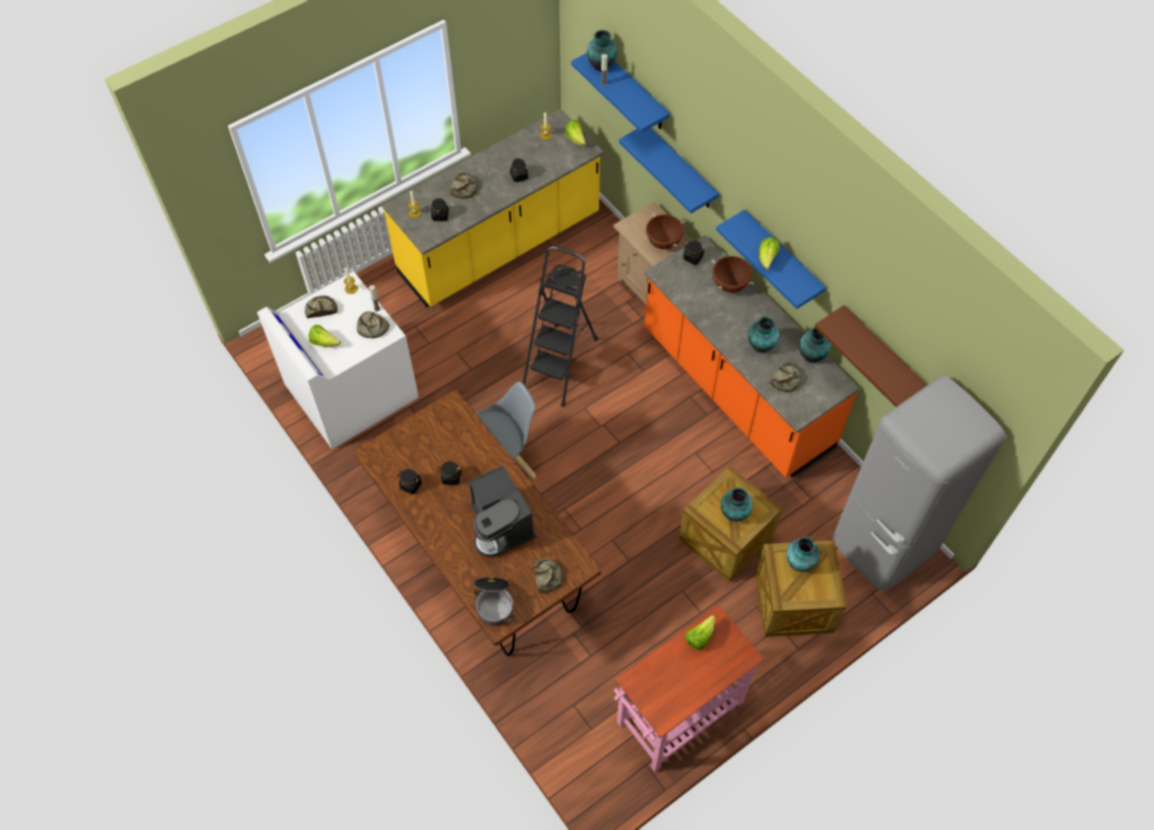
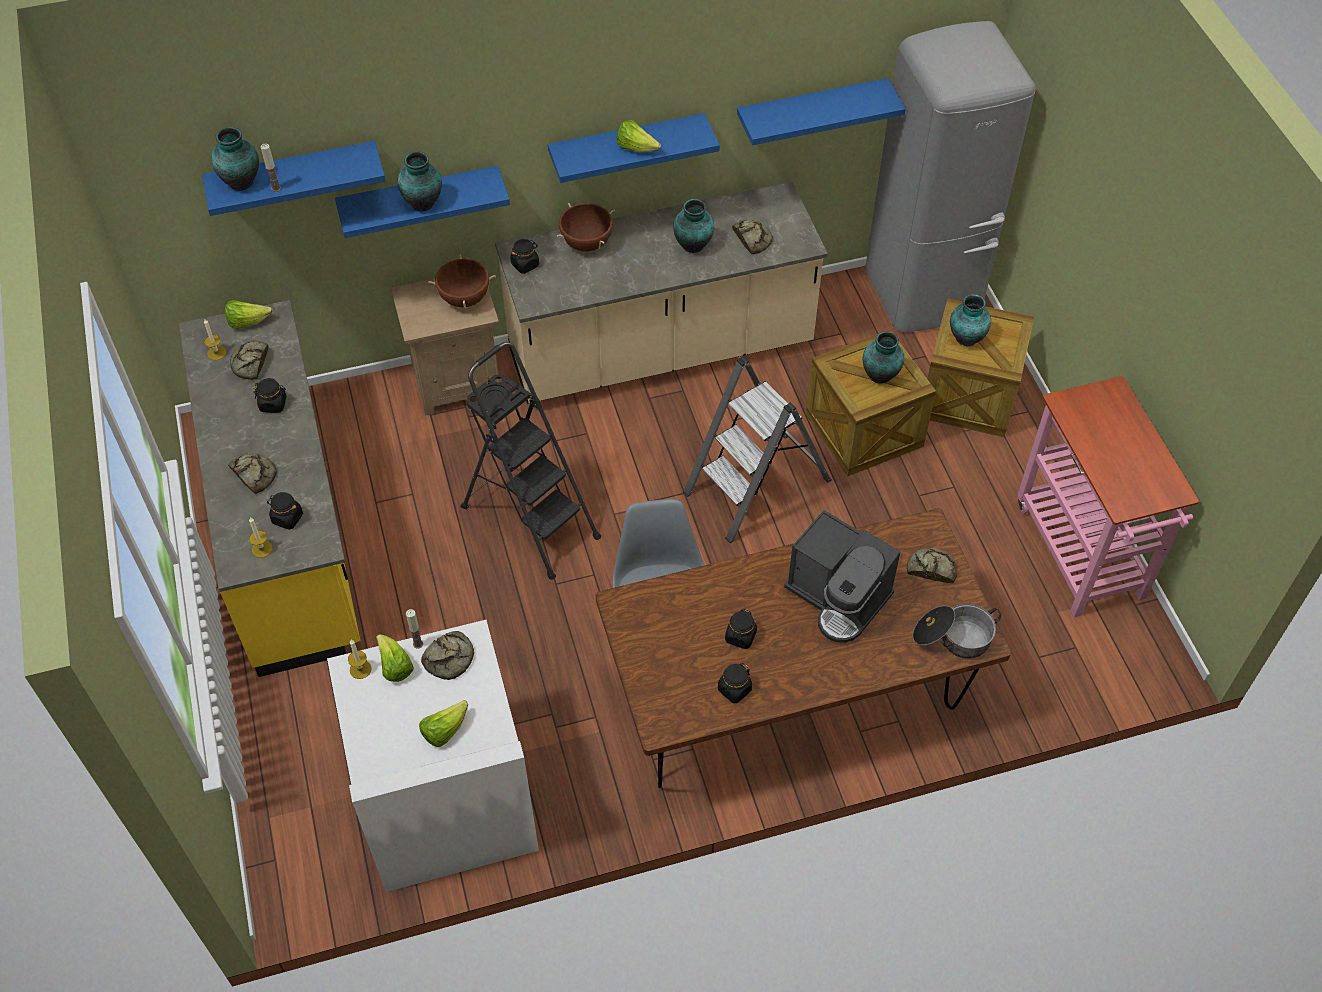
camera: 70 degrees left, 5 degrees down
(321, 309) = (378, 720): bread -> bread (250, 363)
(501, 525) = (838, 598): coffee machine -> coffee machine turned 45 degrees clockwise
(646, 485) = (759, 485): none -> grey step ladder
(700, 637) = (1080, 424): lettuce -> lettuce (394, 666)
(736, 390) = (660, 351): orange counter -> beige counter
(812, 356) = (730, 205): vase -> vase (423, 202)
(884, 356) = (811, 109): brown shelf -> blue shelf

